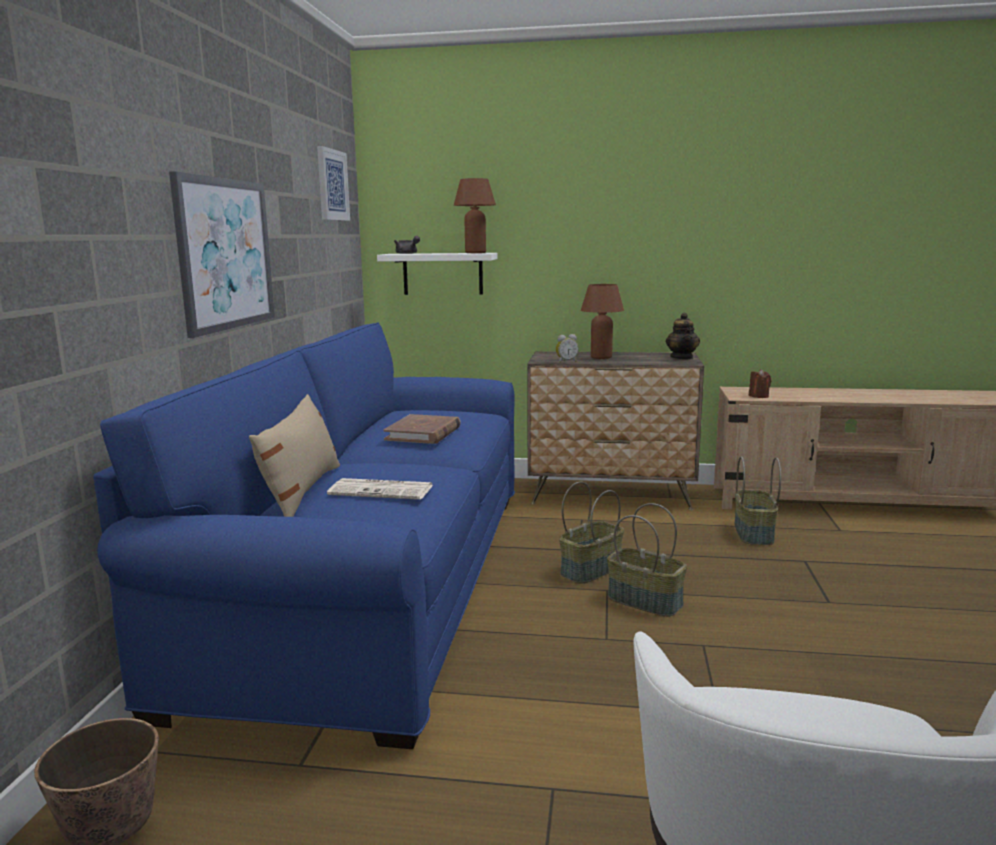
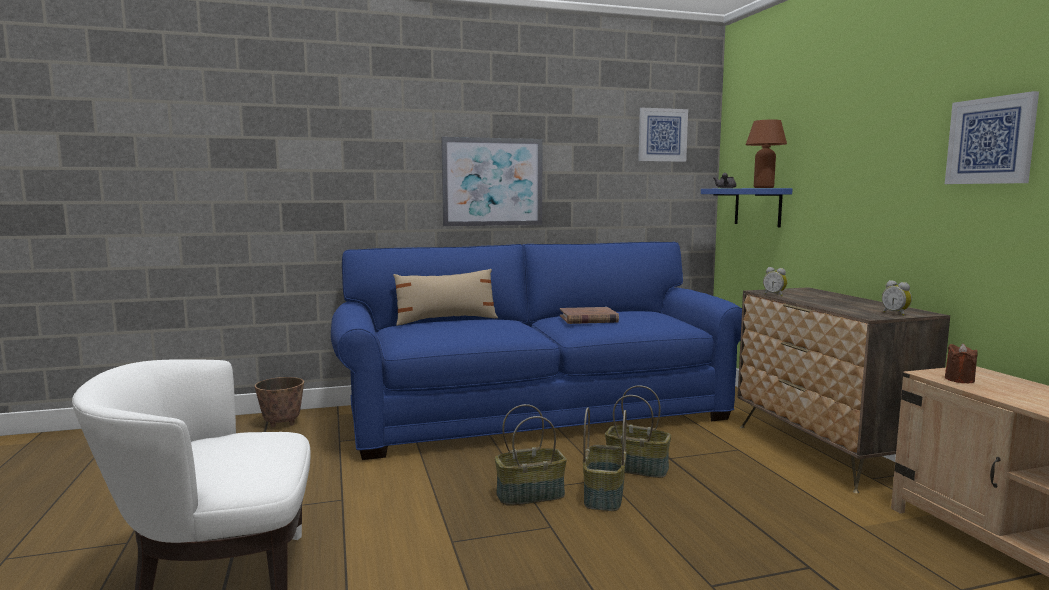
camera: 65 degrees right, 5 degrees down
(383, 490) = (459, 328): newspaper -> none
(442, 274) = (758, 207): white shelf -> blue shelf
(601, 357) = (825, 299): brown table lamp -> none
(682, 358) = (896, 313): teapot -> alarm clock
(717, 215) = (991, 141): none -> picture
(752, 533) = (844, 531): basket -> basket (530, 494)

